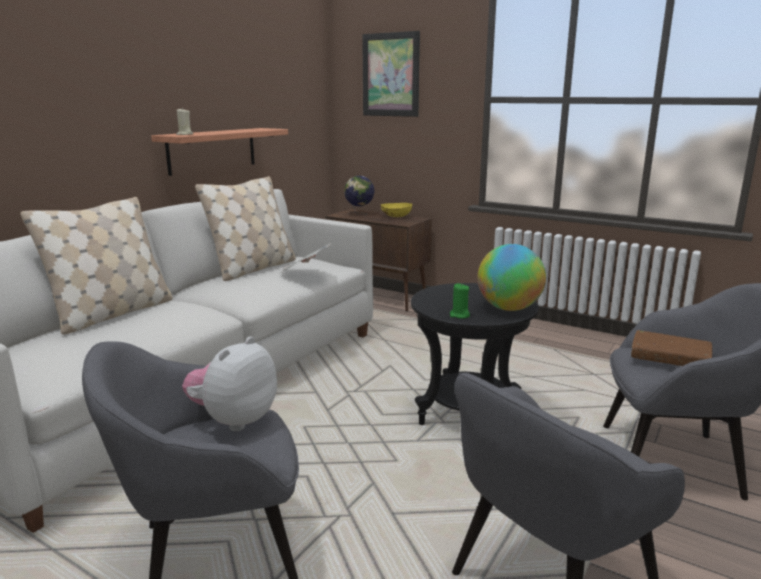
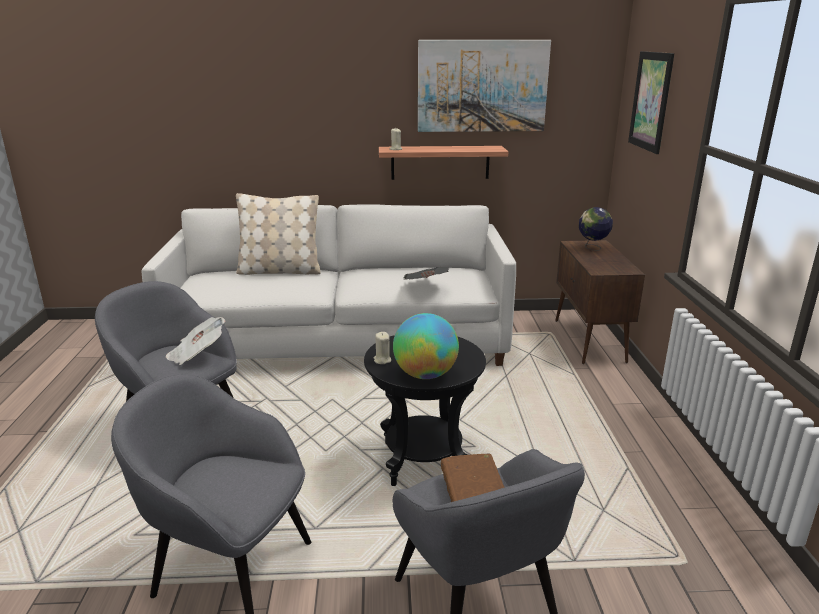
camera: 55 degrees right, 5 degrees up
(234, 420) = (197, 355): plush toy -> newspaper
(239, 63) = (482, 86): none -> picture
(253, 269) = (412, 270): beige pillow -> none
(396, 217) = (615, 261): yellow bowl -> none
(459, 315) = (382, 360): green candle -> beige candle

